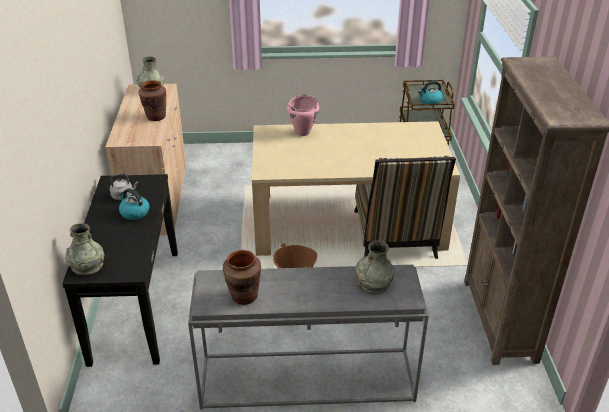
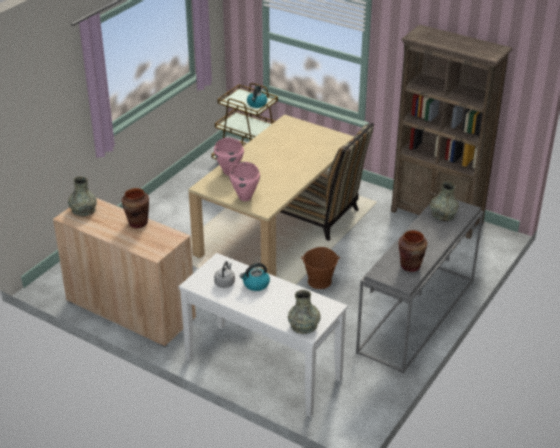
camera: 55 degrees left, 0 degrees up
(135, 304) = (262, 369): black console table -> white console table
(272, 155) = (245, 197): none -> pink cooking pot

